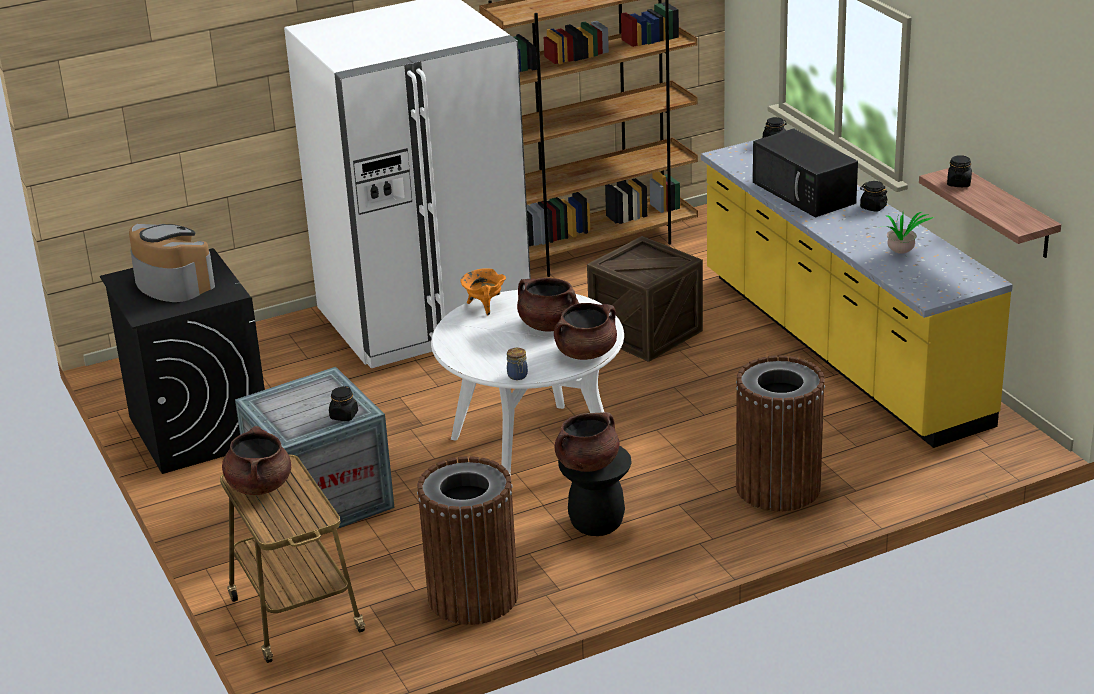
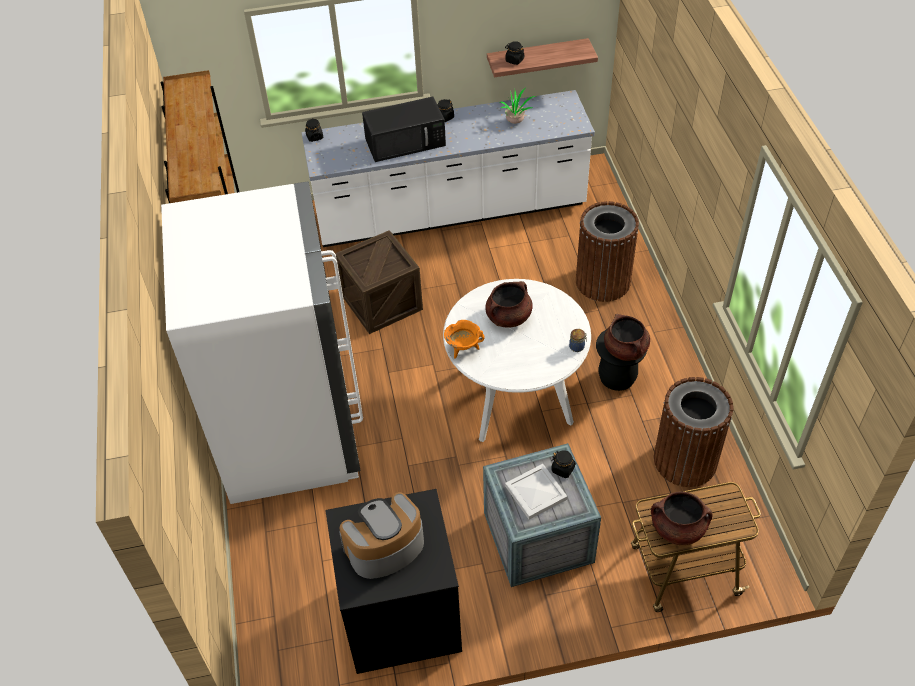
camera: 75 degrees left, 20 degrees up
(305, 403) = (534, 492): none -> white tray
(586, 353) = (557, 304): brown cooking pot -> none
(839, 349) = (451, 213): yellow counter -> white counter

